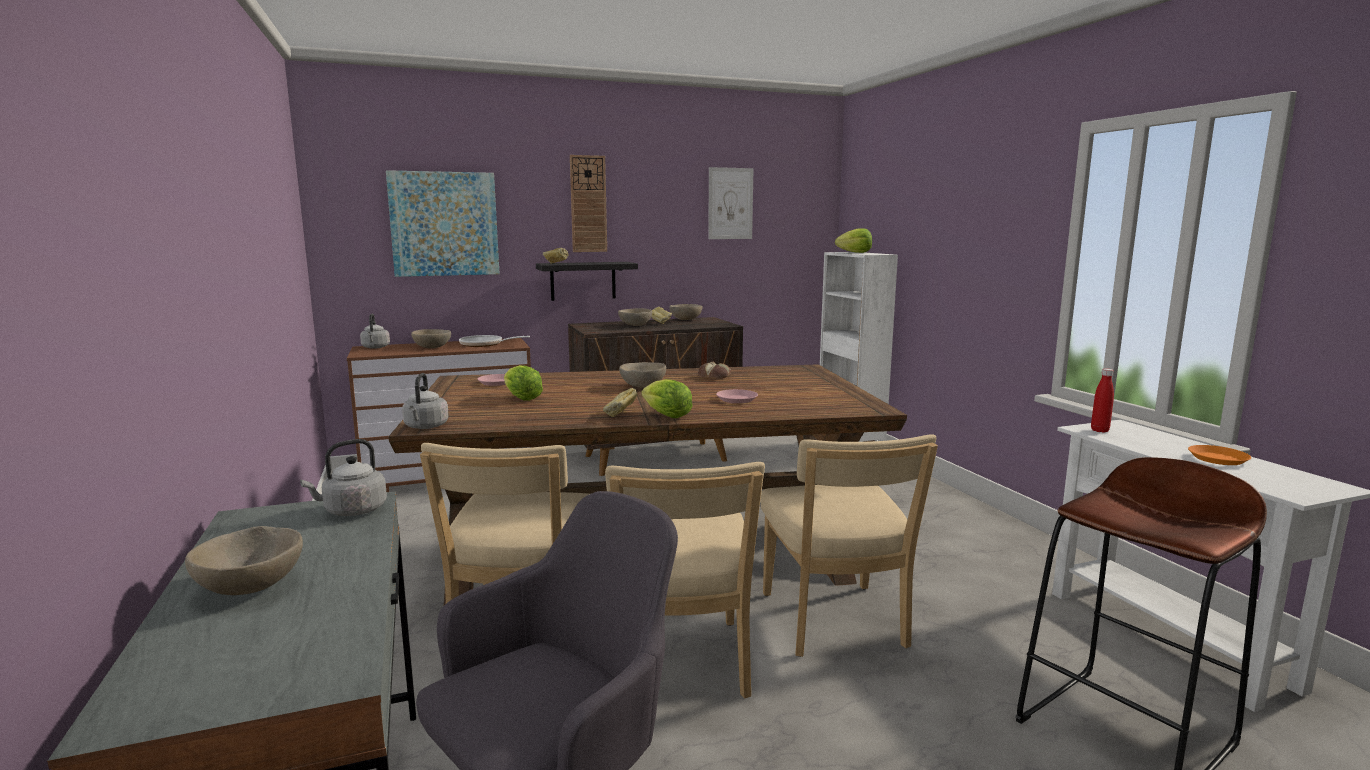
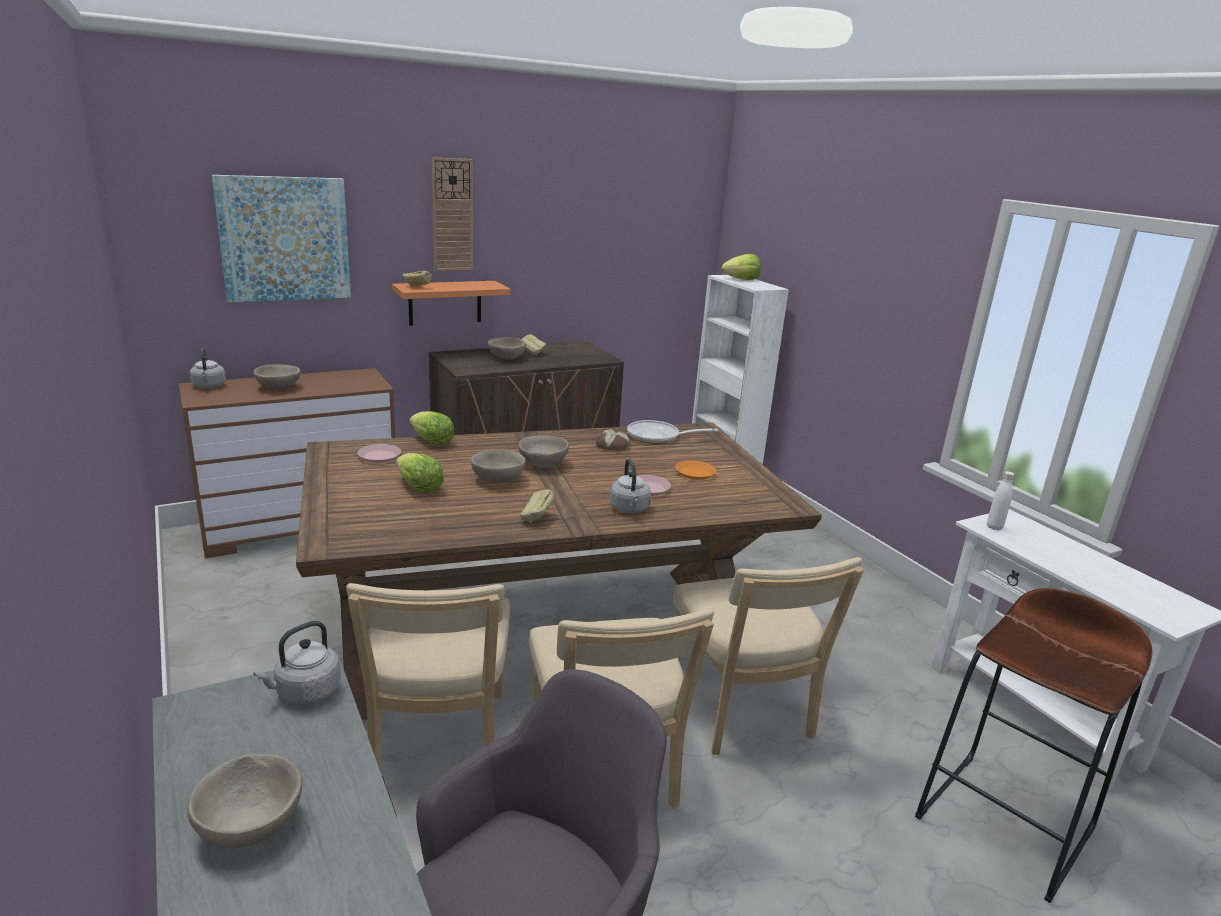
camera: 10 degrees left, 10 degrees up
(425, 427) = (331, 544): grey kettle -> grey kettle (629, 509)
(485, 344) = (338, 382): frying pan -> frying pan (658, 437)
(583, 281) = (445, 302): black shelf -> orange shelf
(666, 416) = (586, 520): lettuce -> lettuce (432, 442)
(686, 319) = (558, 346): beige bowl -> beige bowl (498, 480)
(730, 203) = (609, 214): picture -> none
(1099, 430) = (994, 527): red bottle -> white bottle
(1218, 459) = (1100, 570): orange plate -> orange plate (695, 473)

